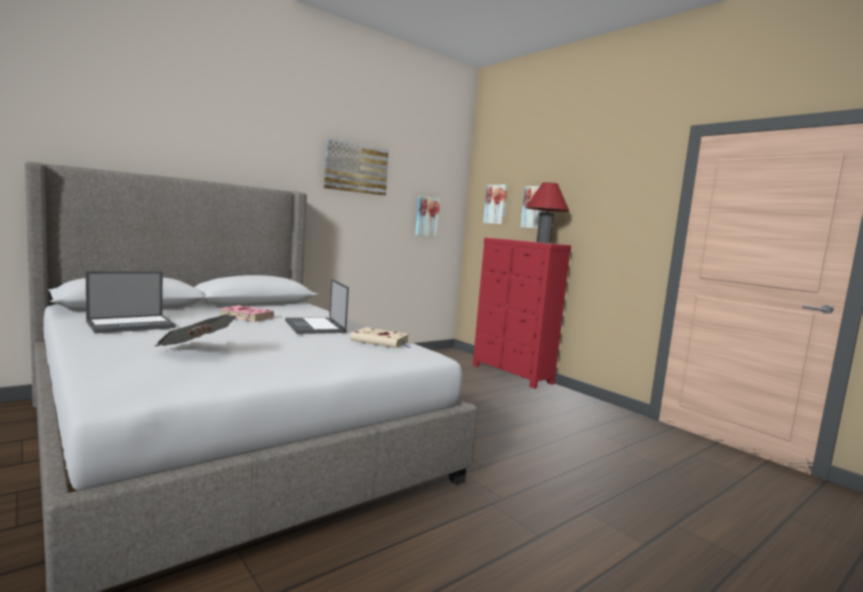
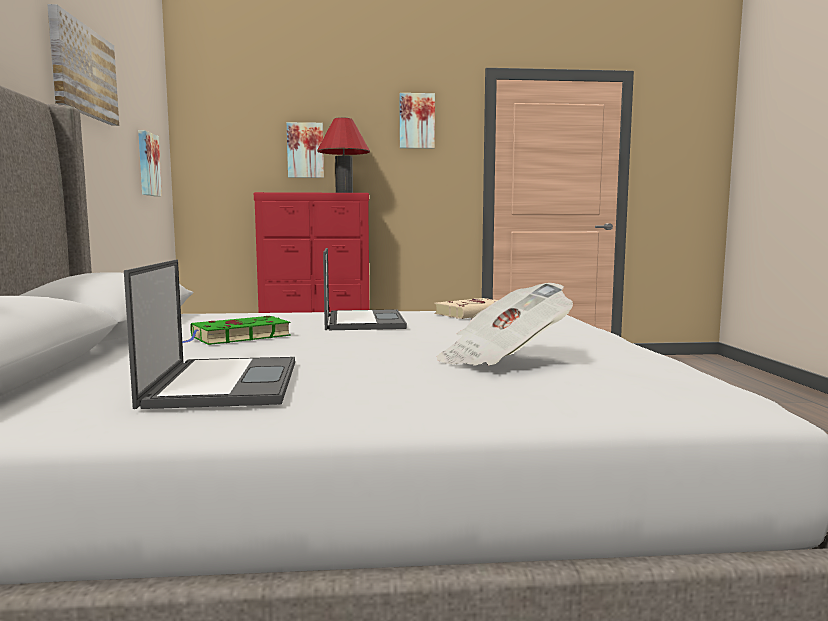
camera: 55 degrees left, 0 degrees up
(245, 316) = (238, 337): pink book -> green book
(315, 326) = (363, 321): laptop -> laptop turned 105 degrees counterclockwise
(496, 204) = (235, 147): picture -> picture (416, 121)

